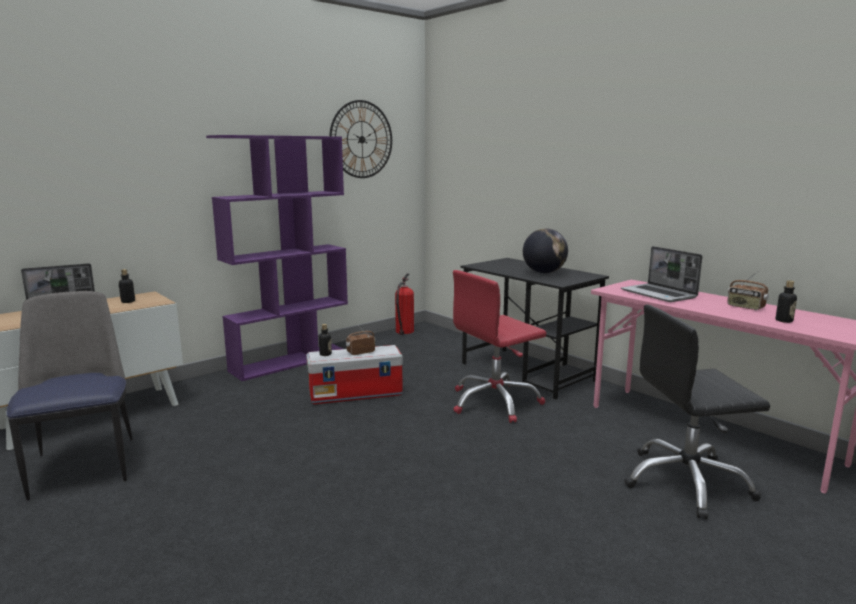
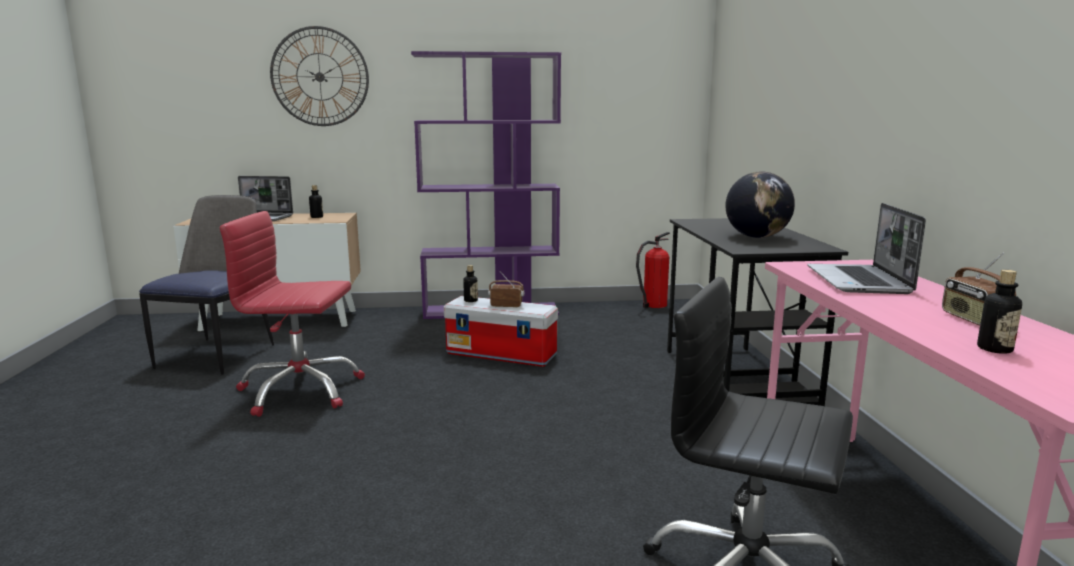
camera: 35 degrees right, 0 degrees up
(361, 139) = (612, 59): wall clock -> wall clock (320, 77)
(495, 402) = (637, 402): red office chair -> red office chair (300, 391)

